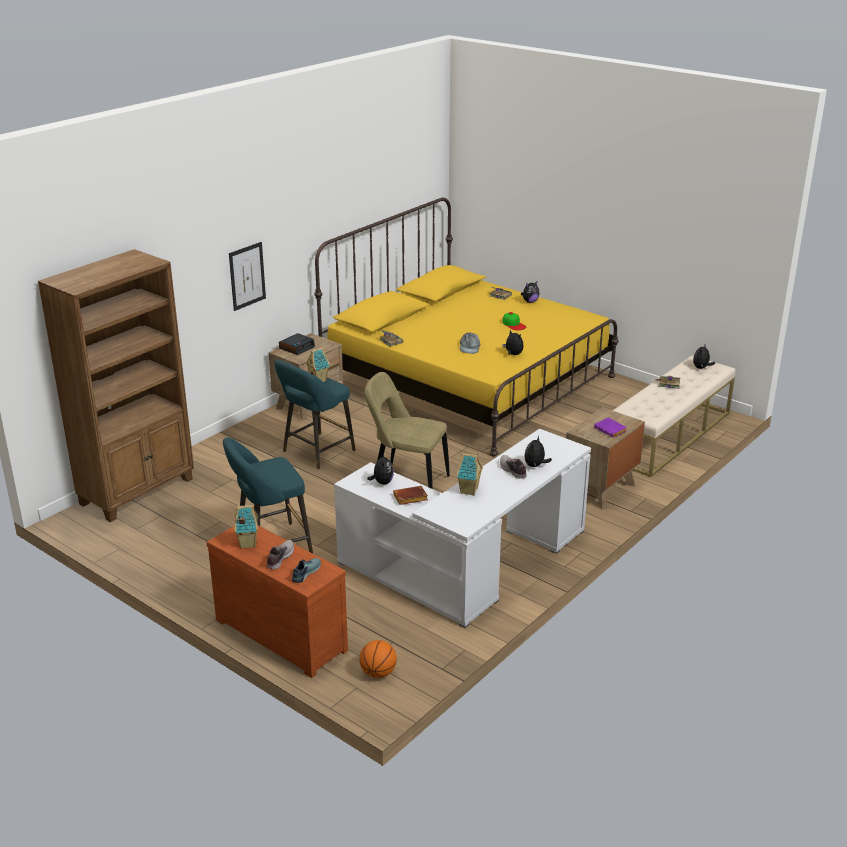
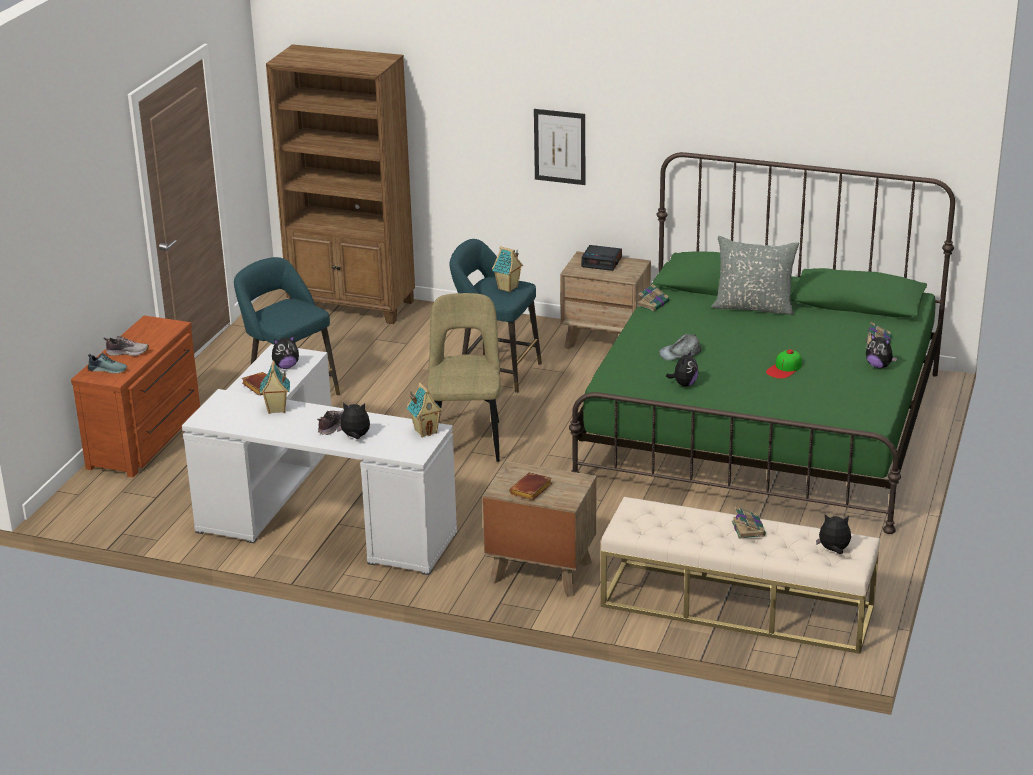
camera: 70 degrees right, 0 degrees up
(247, 543) = (147, 333): toy house -> toy house (426, 431)
(378, 673) = (103, 500): basketball -> none
(424, 315) = (753, 307): none -> grey pillow
(467, 381) = (763, 425): yellow bed -> green bed
(611, 430) = (531, 490): purple book -> brown book

